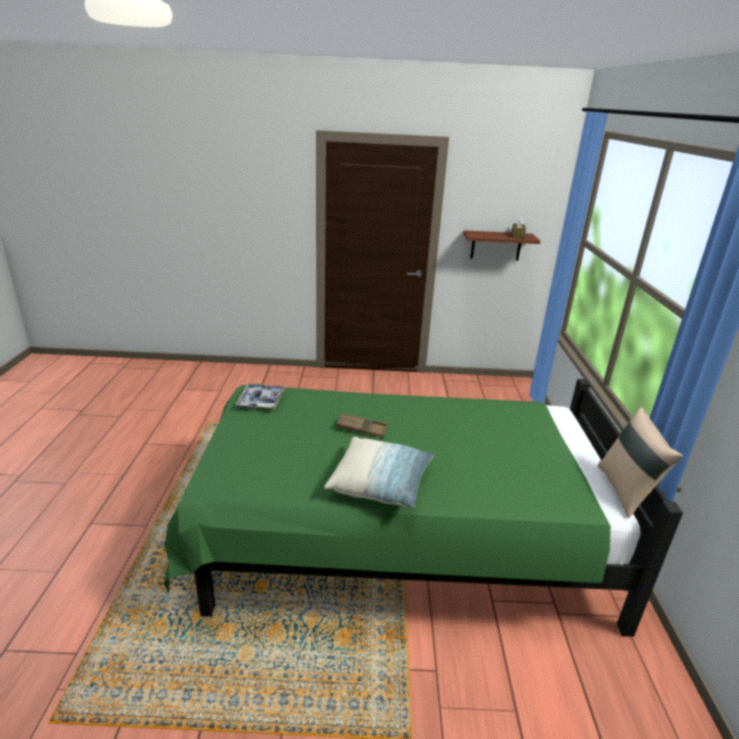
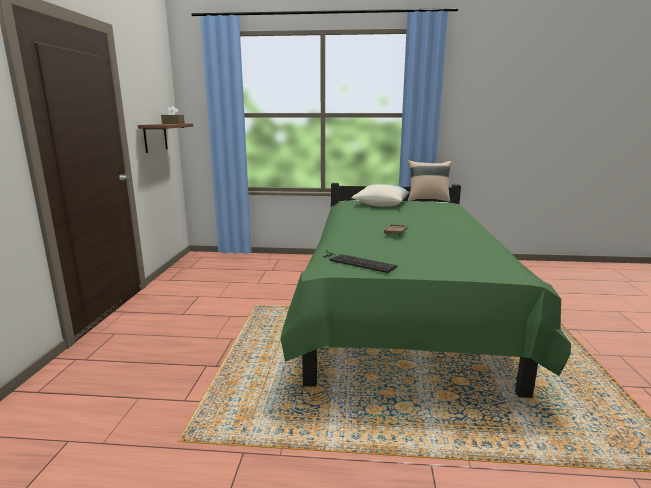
camera: 85 degrees left, 10 degrees down
(261, 401) = (355, 262): tray -> keyboard
(380, 484) = (463, 230): pillow -> pillow (381, 204)

